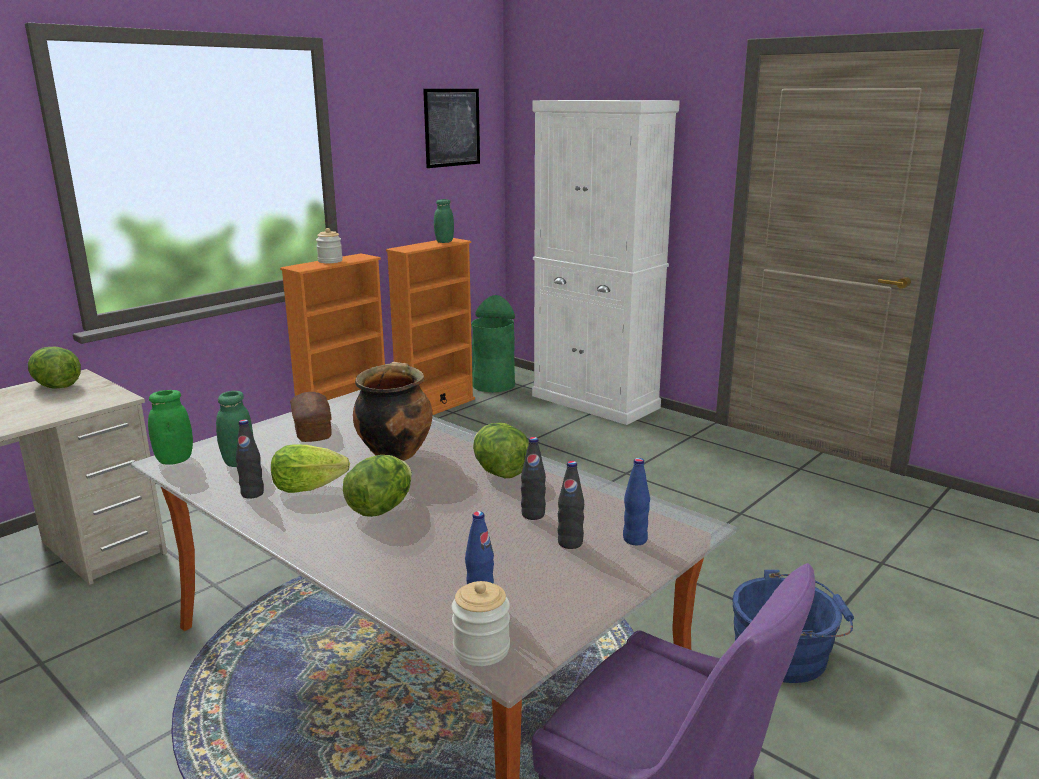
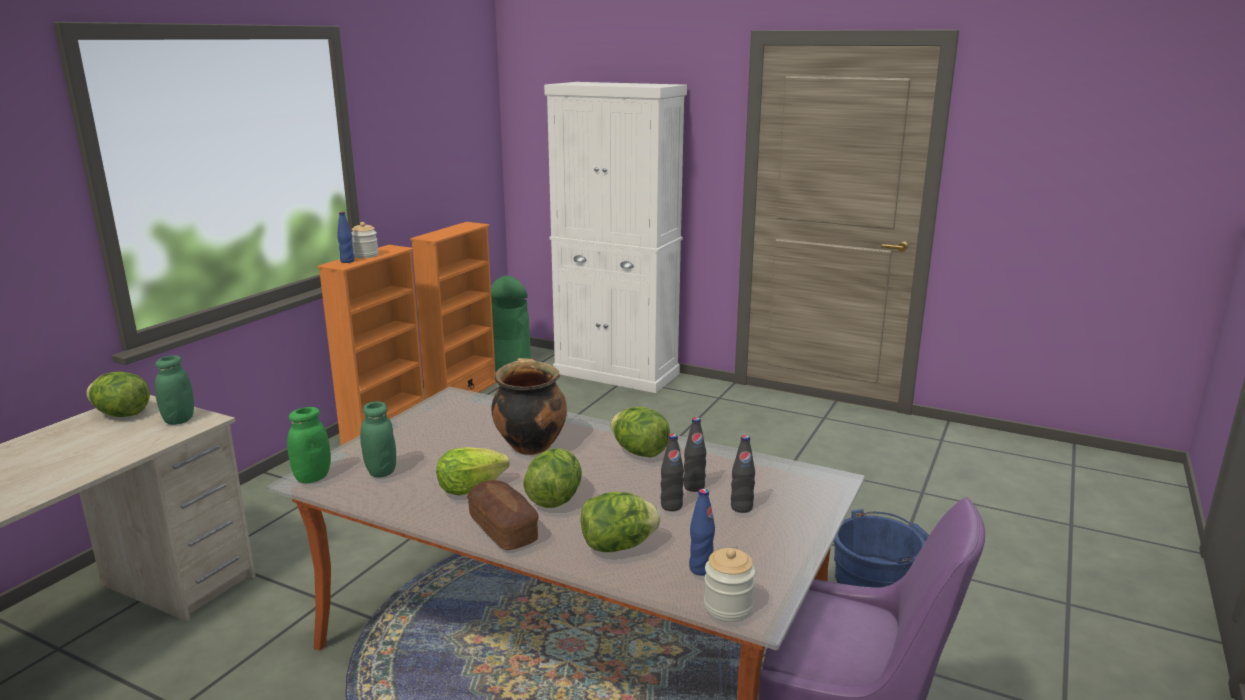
camera: 15 degrees left, 0 degrees up
(252, 494) = (420, 501): black bottle -> black bottle (671, 506)
(312, 429) = (431, 431): bread -> bread (503, 529)
(409, 565) = (617, 546): none -> lettuce
(444, 241) = (464, 227): green jar -> green jar (179, 420)
(452, 127) = (456, 110): picture -> none
(635, 539) = (792, 497): blue bottle -> blue bottle (347, 261)

